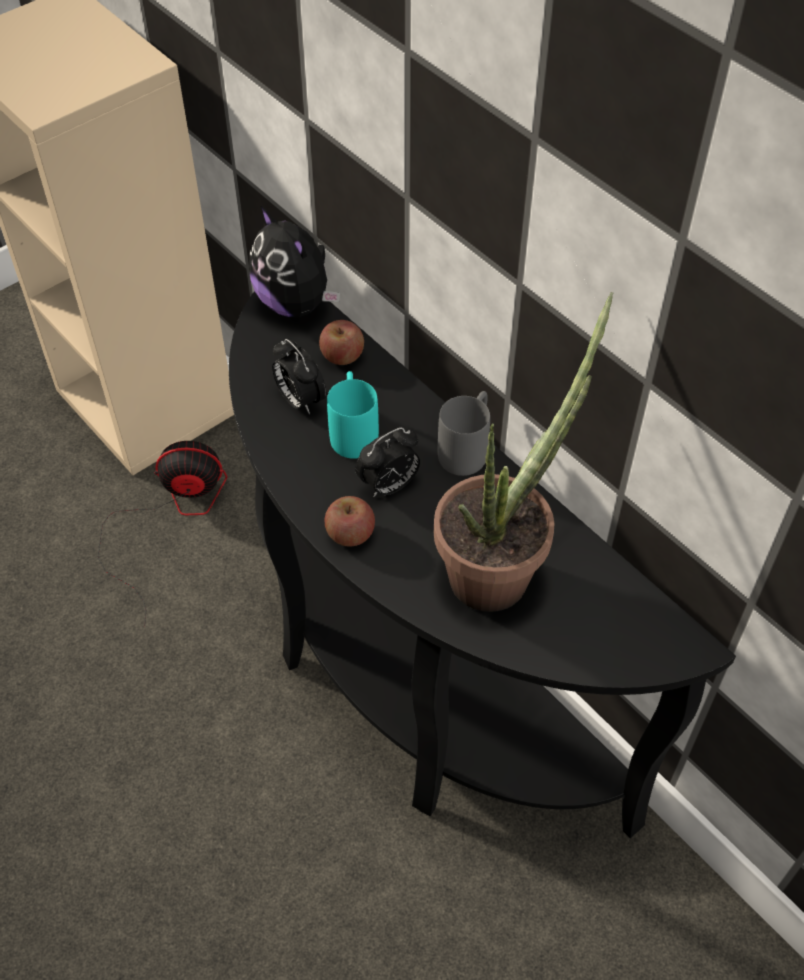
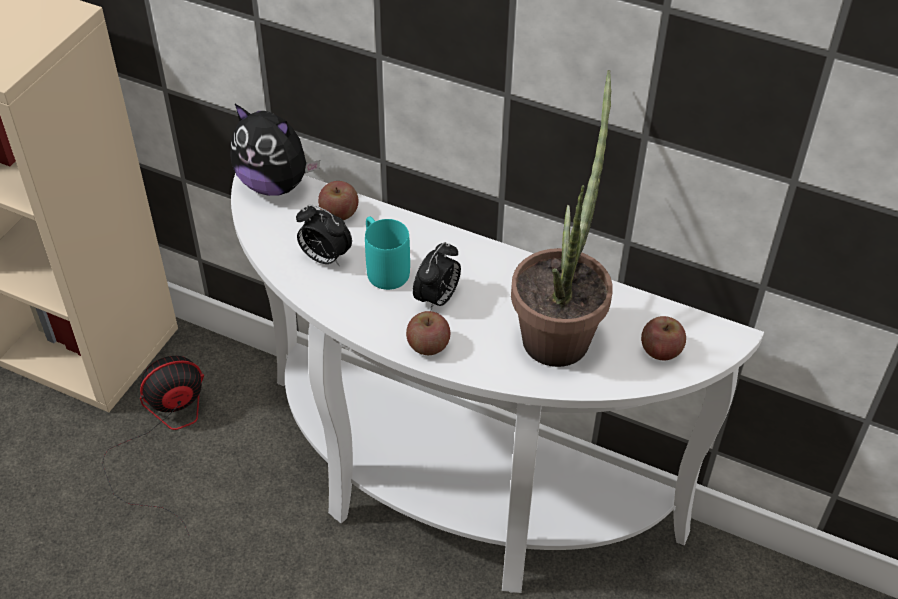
camera: 25 degrees left, 5 degrees down
(411, 685) = (451, 496): black console table -> white console table
(467, 448) = (482, 251): grey mug -> none
(600, 633) = (661, 350): none -> apple

